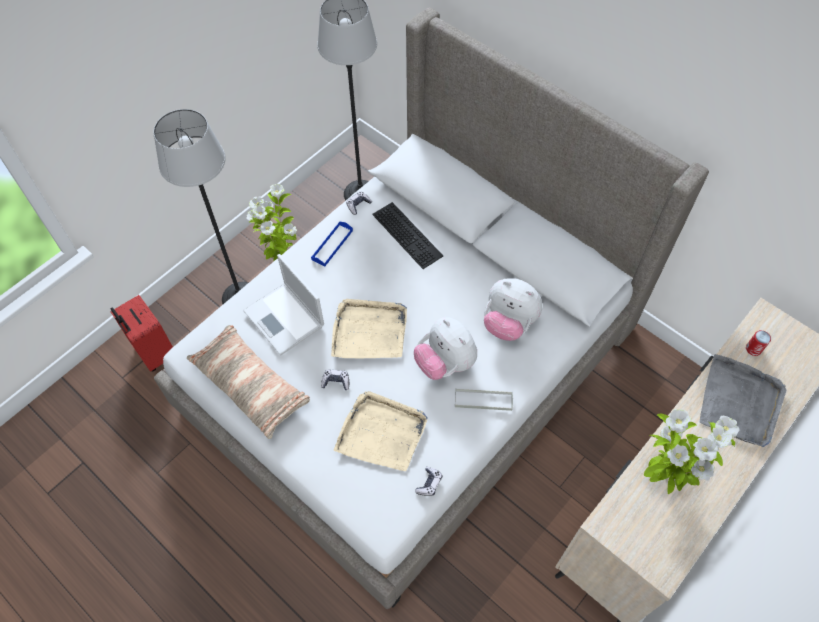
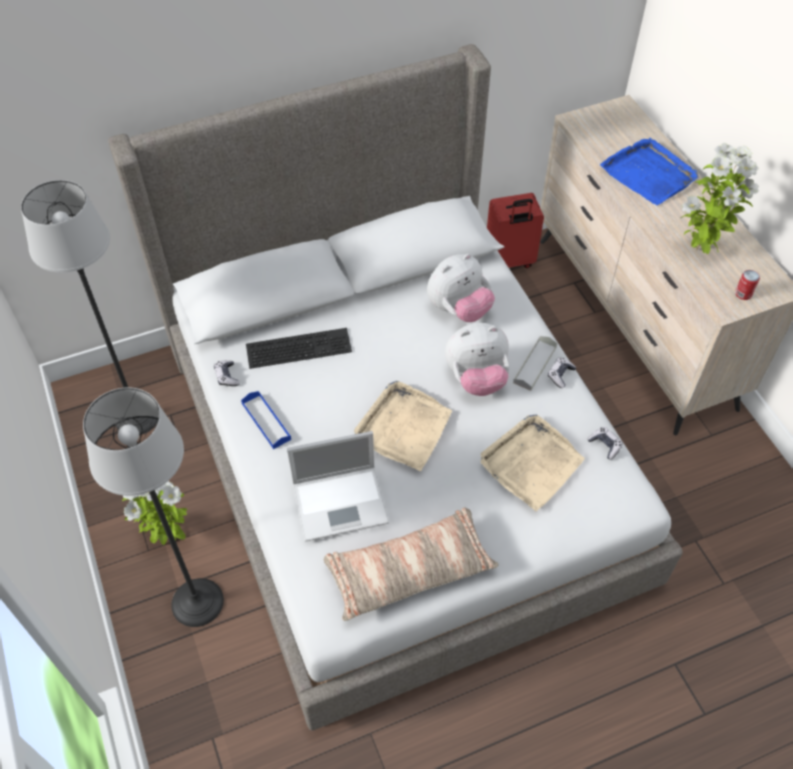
camera: 65 degrees left, 5 degrees down
(154, 353) = (215, 737): red suitcase -> red suitcase (509, 261)
(336, 382) = (448, 483): game controller -> game controller (560, 375)
(739, 403) = (649, 174): grey tray -> blue tray
(753, 349) = (603, 142): can -> can (743, 294)

